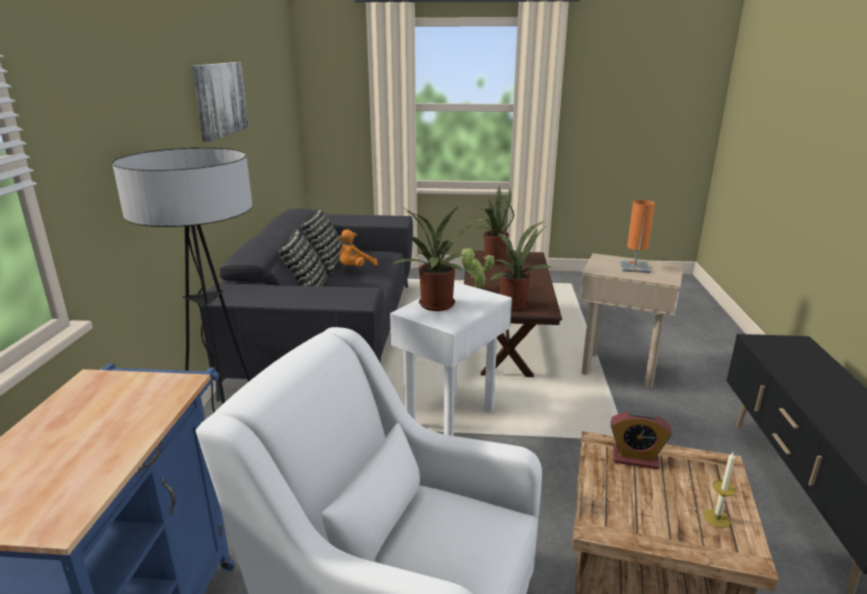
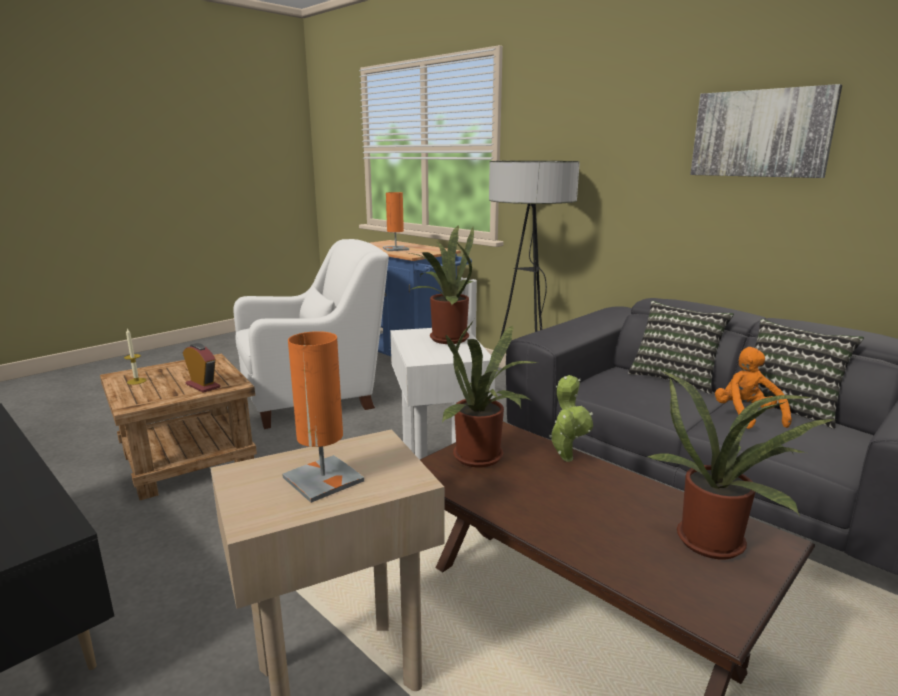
camera: 130 degrees right, 5 degrees down
(101, 435) = (395, 249): none -> orange table lamp
(635, 459) = (203, 386): alarm clock -> alarm clock turned 75 degrees clockwise

